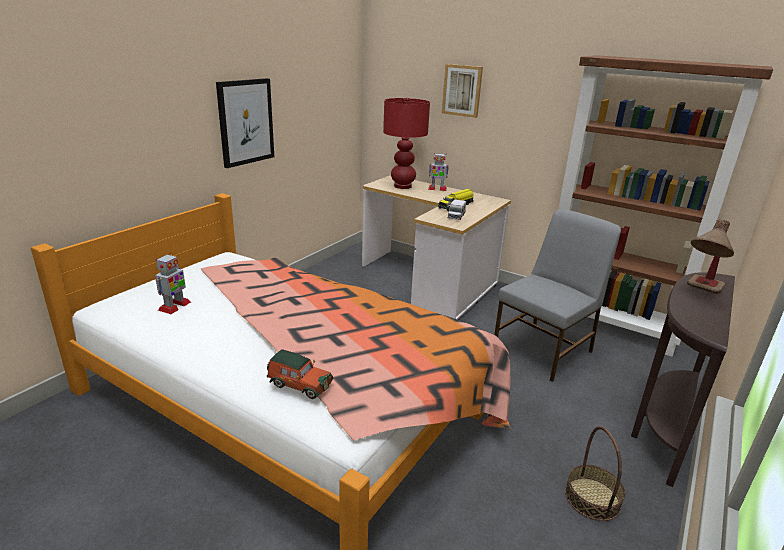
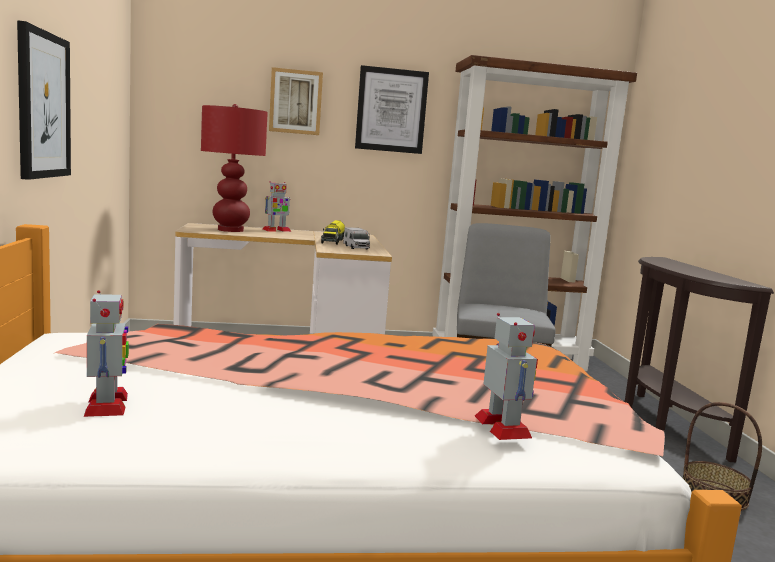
camera: 40 degrees left, 15 degrees down
(298, 384) = (503, 427): toy car -> toy robot
(535, 98) = (391, 110): none -> picture
(701, 291) = (675, 265): table lamp -> none

